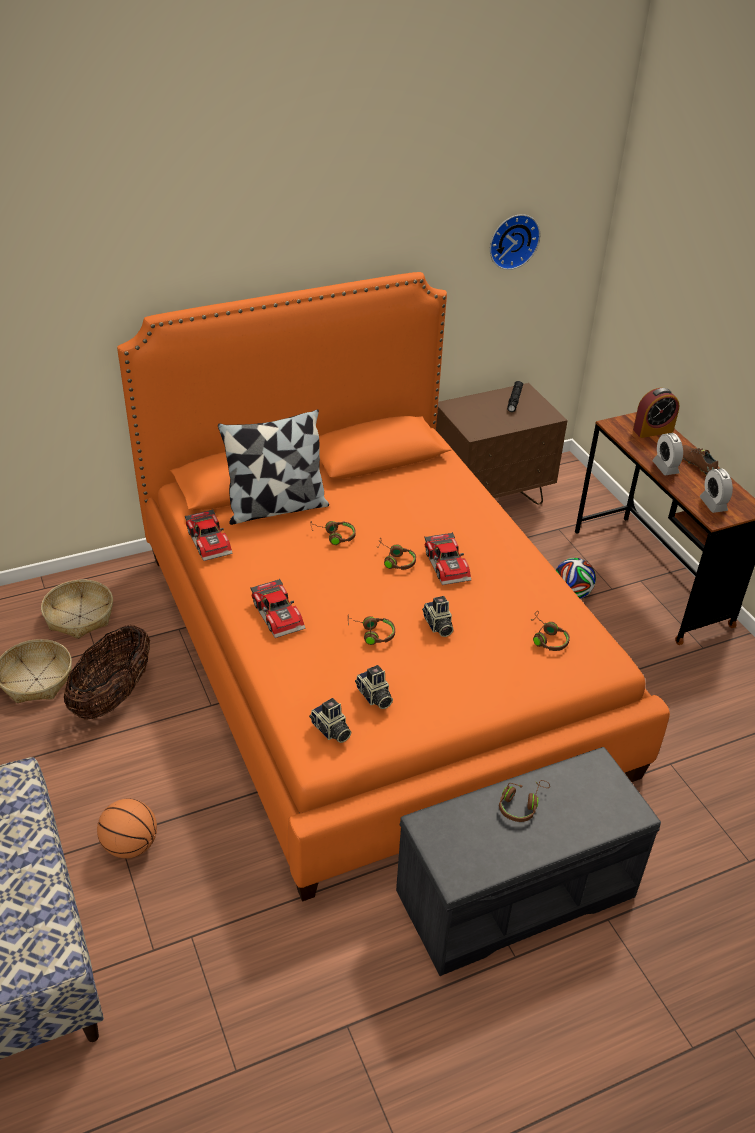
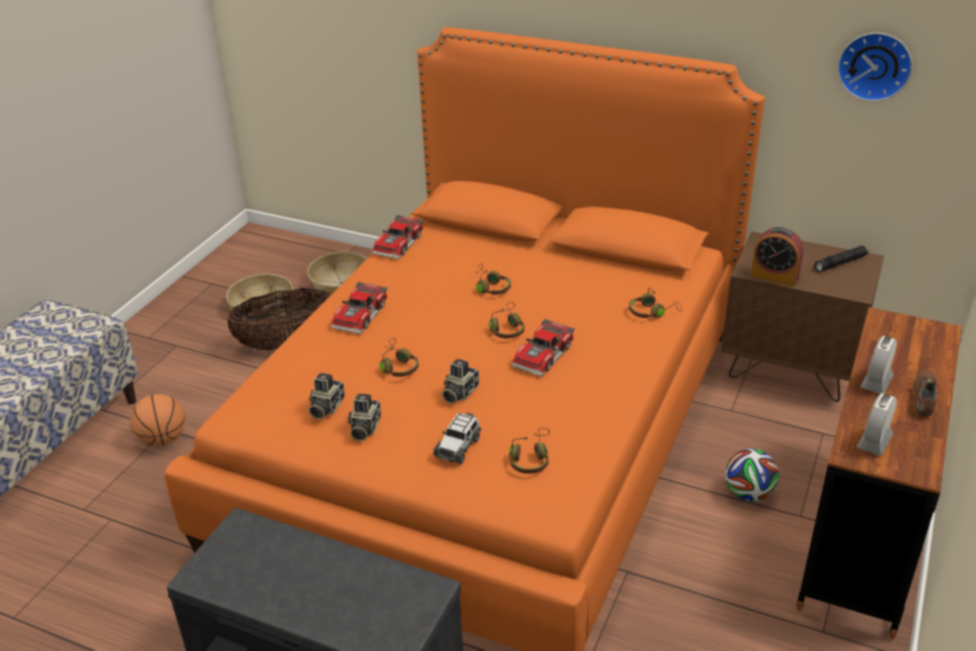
camera: 50 degrees right, 5 degrees down
(276, 507) = (482, 246): pillow -> none
(330, 730) = (262, 408): camera -> camera (364, 428)
(497, 661) = (458, 447): none -> toy car
(521, 804) = (322, 567): brown headphones -> brown headphones (652, 312)
(653, 430) = (924, 345): alarm clock -> alarm clock (774, 277)

